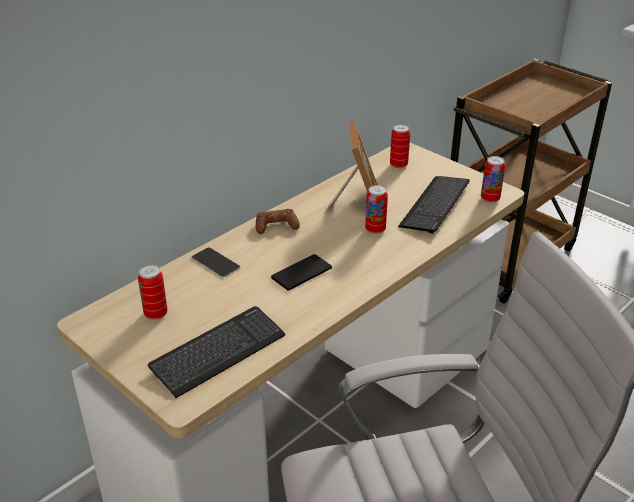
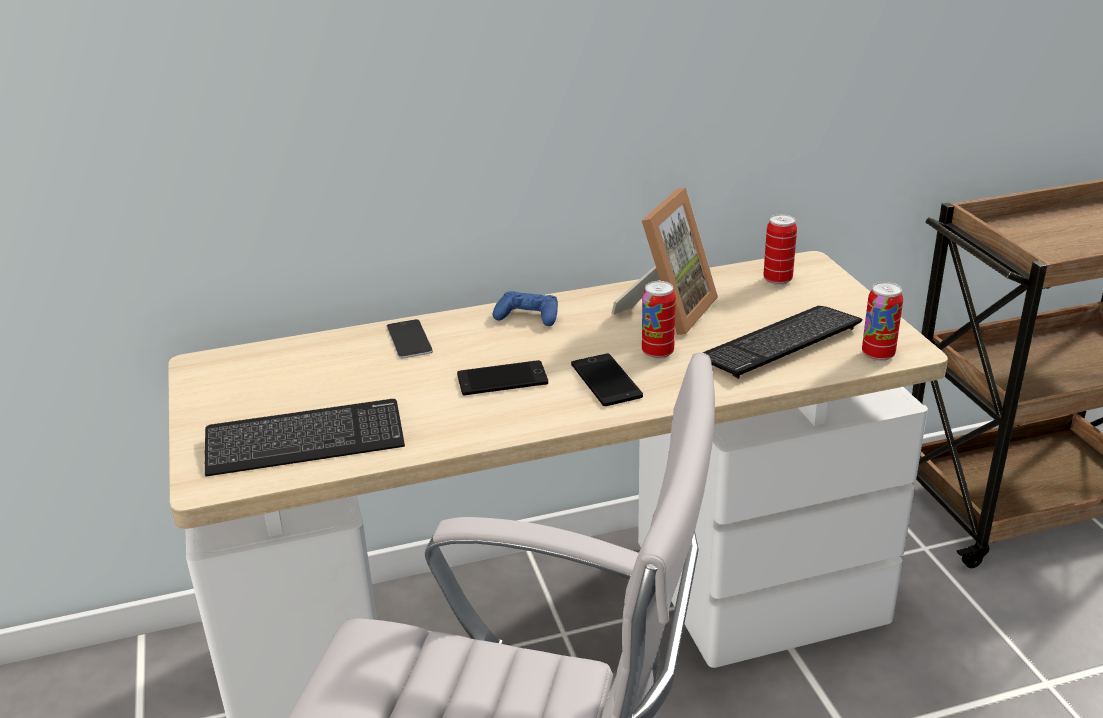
camera: 30 degrees right, 5 degrees down
(156, 314) = (282, 377): can -> none
(276, 226) = (528, 316): brown game controller -> blue game controller
(363, 256) = (606, 381): none -> phone

